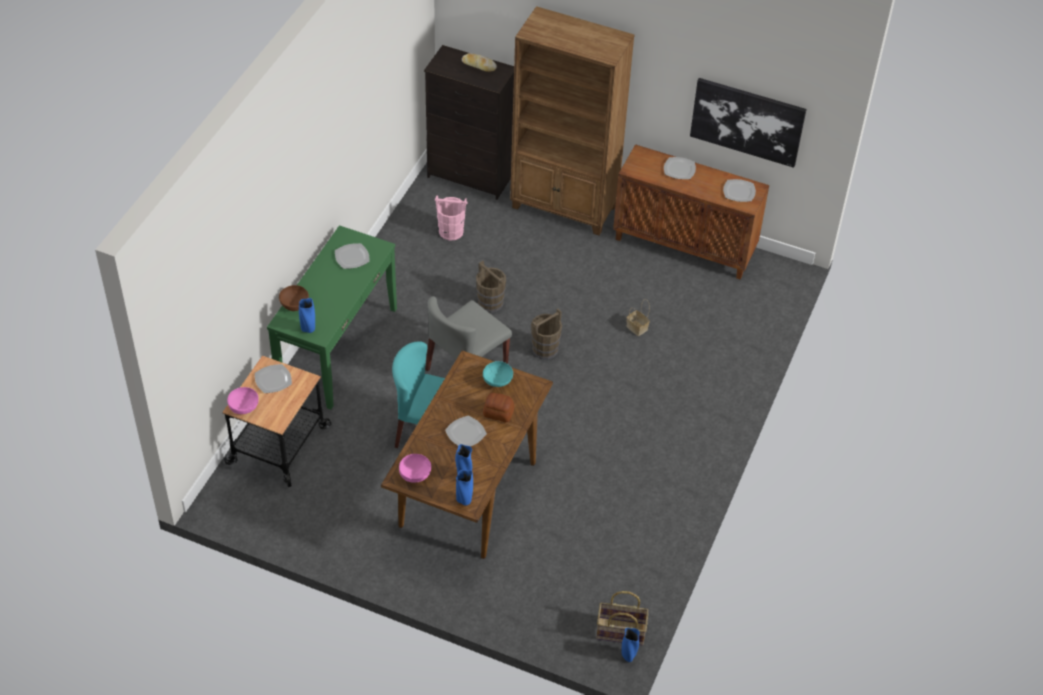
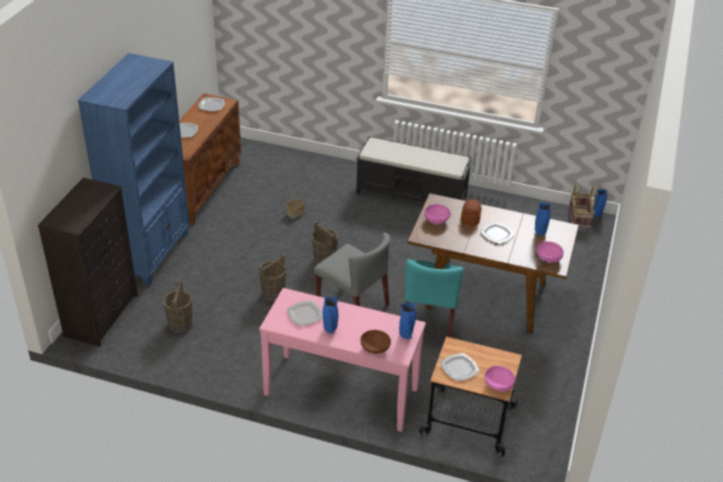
camera: 95 degrees left, 10 degrees down
(337, 348) = (341, 392): green console table -> pink console table
(450, 231) = (180, 324): pink bucket -> brown bucket
(464, 501) = (563, 231): blue vase -> blue vase (330, 329)
(479, 65) = (76, 200): bread -> none
(497, 381) = (437, 220): turquoise bowl -> pink bowl
(564, 207) = (151, 254): brown bookcase -> blue bookcase
(676, 447) = (412, 194): none -> black bench
(747, 121) = (183, 57): picture -> none

